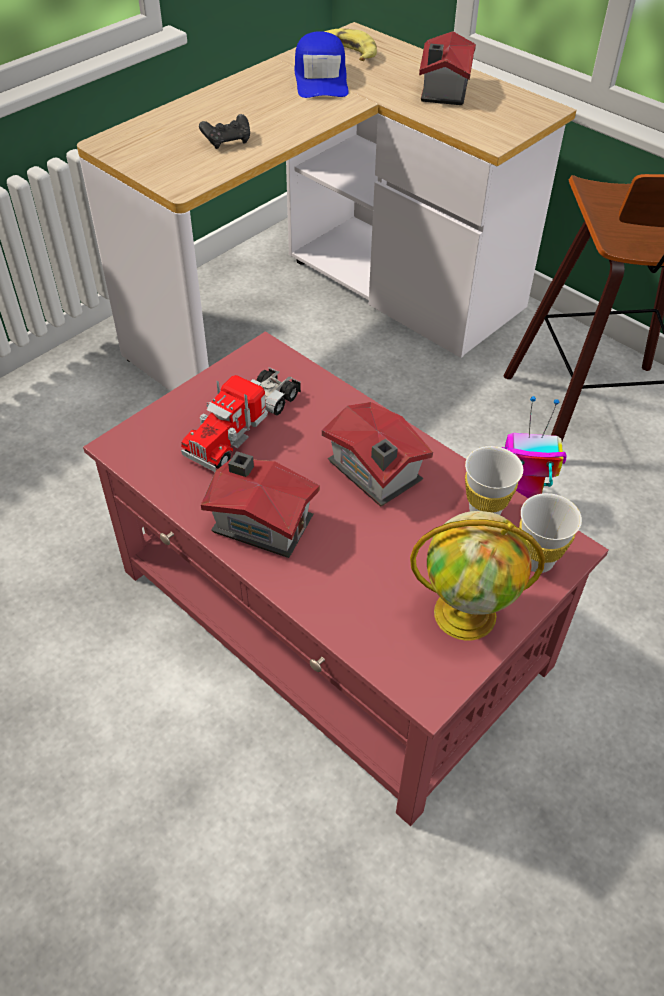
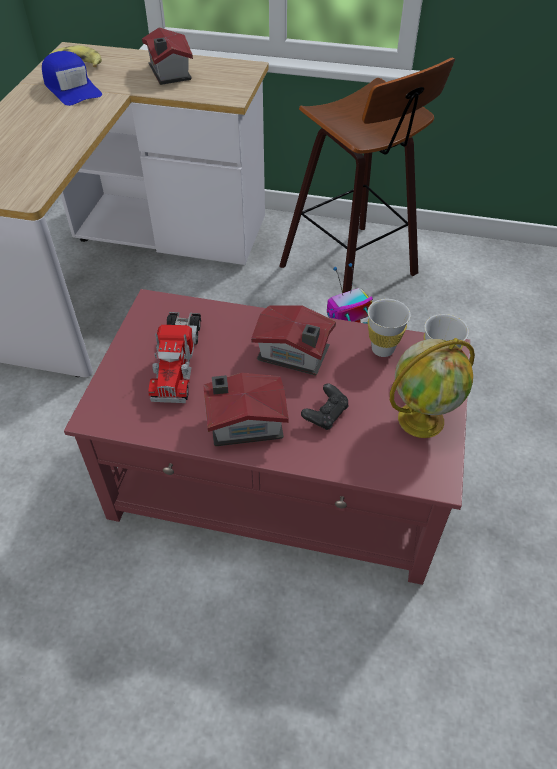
camera: 30 degrees left, 0 degrees up
(227, 141) = (36, 154): black game controller -> black game controller (325, 414)

